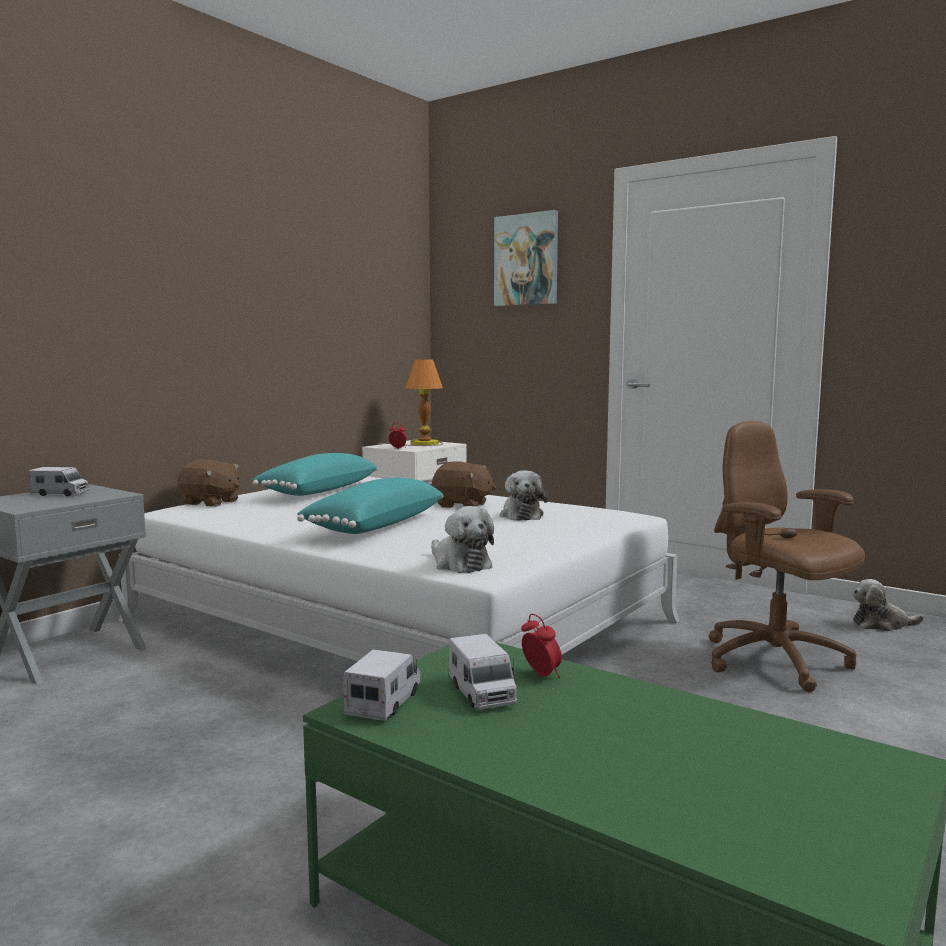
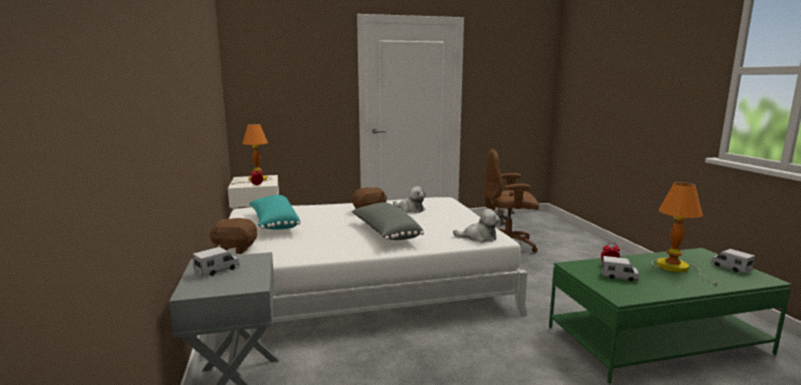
camera: 50 degrees left, 5 degrees up
(210, 503) = (235, 249): brown plush toy -> brown plush toy turned 150 degrees counterclockwise
(373, 526) = (385, 233): turquoise pillow -> grey pillow
(384, 703) = (617, 292): toy truck -> toy truck (730, 267)
(526, 260) = (301, 60): picture -> none
(672, 742) = (676, 267): none -> table lamp

